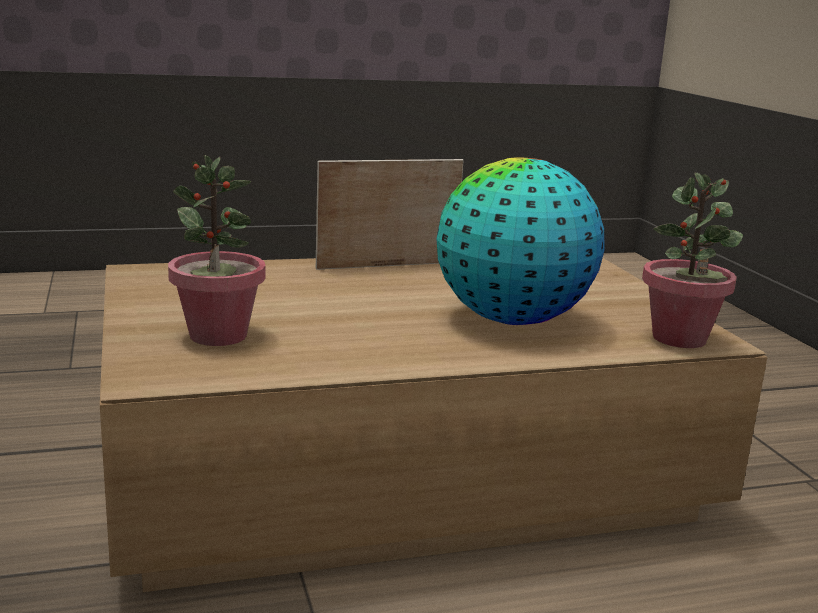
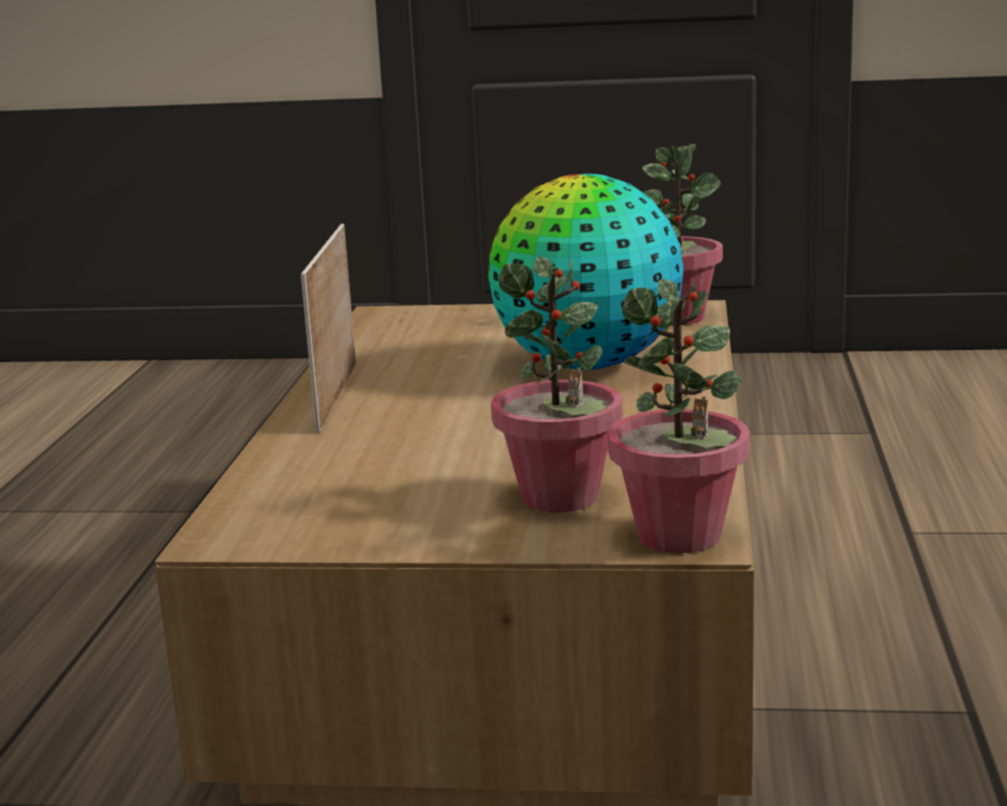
camera: 65 degrees left, 0 degrees up
(150, 374) = (680, 536): none -> potted plant

